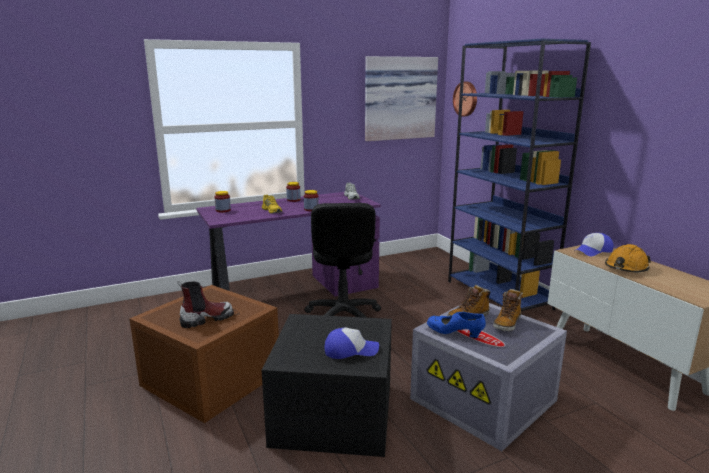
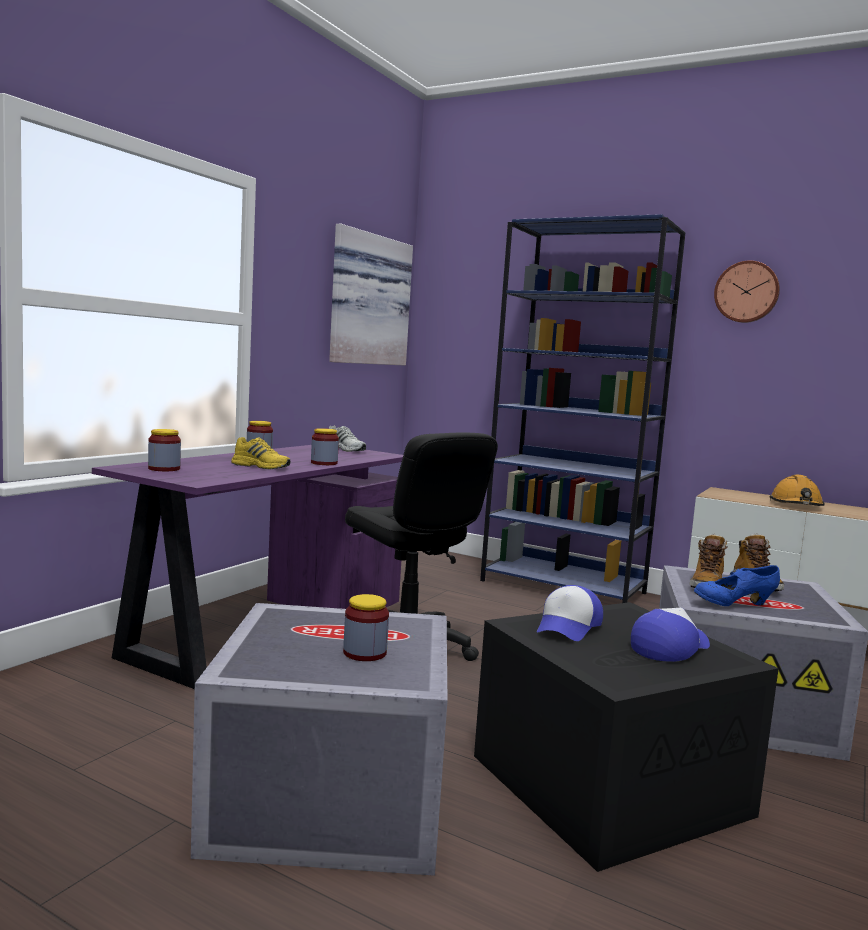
camera: 35 degrees left, 10 degrees down
(206, 319) = (364, 653): boot -> jar
(209, 379) = (326, 799): brown storage box -> grey storage box
(466, 99) = (459, 309): wall clock -> wall clock (746, 292)
(593, 251) = (731, 494): cap -> cap (568, 627)

